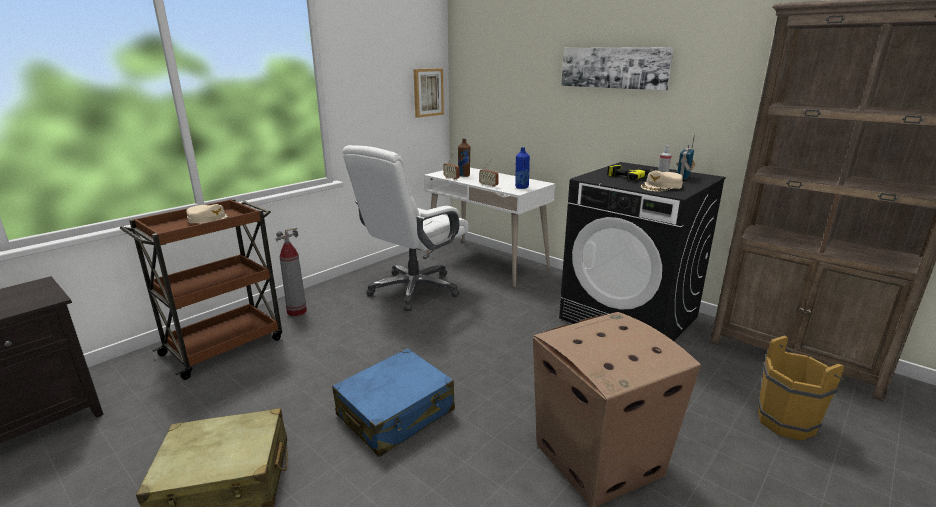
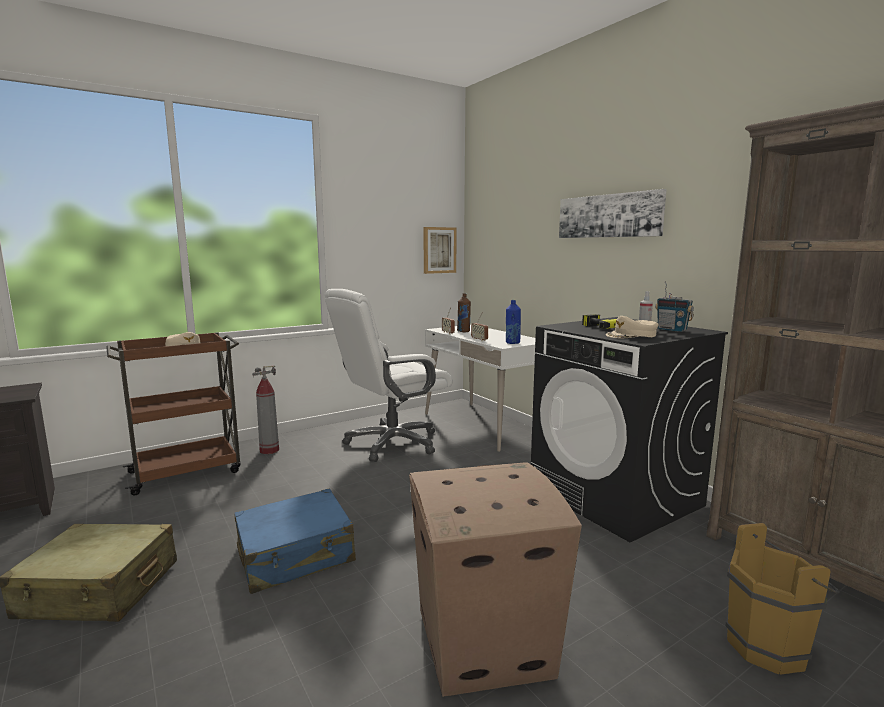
camera: 15 degrees right, 10 degrees down
(683, 177) = (672, 330): radio -> radio turned 90 degrees counterclockwise

